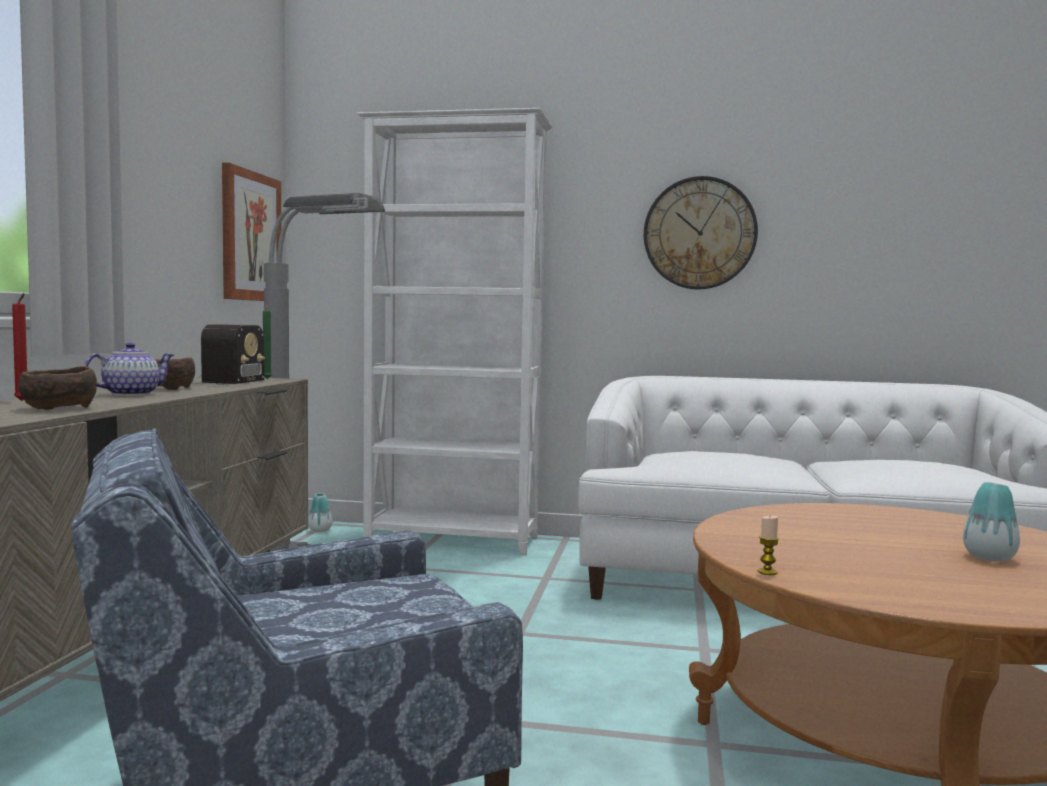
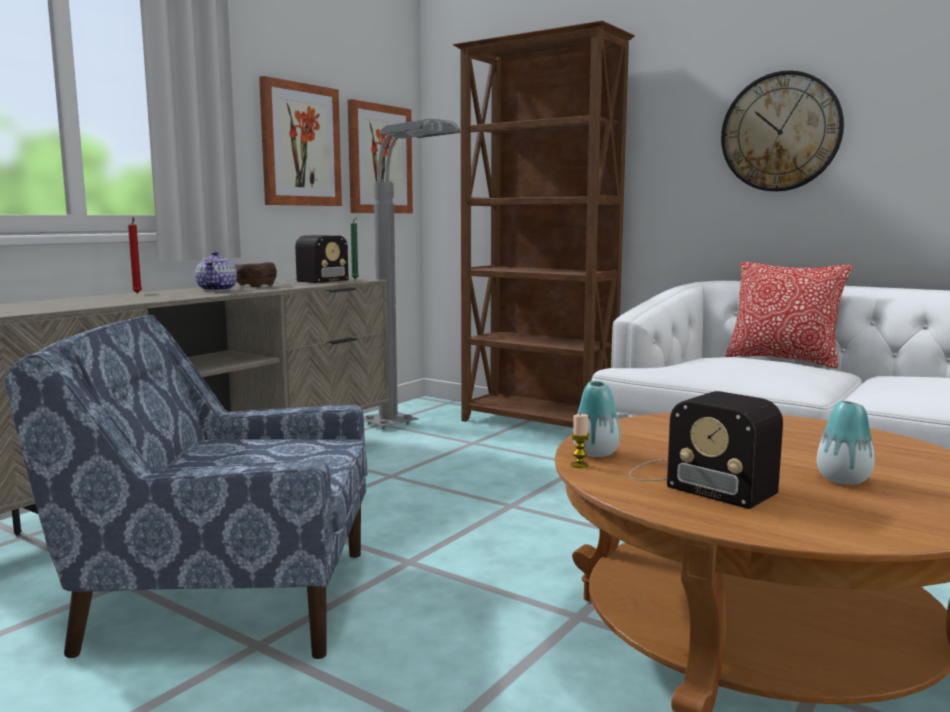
camera: 25 degrees right, 5 degrees up
(57, 408) = (139, 299): brown bowl -> none
(130, 394) = (217, 290): teapot -> teapot turned 105 degrees clockwise
(176, 212) = (300, 145): none -> picture
(320, 530) = (438, 407): vase -> vase (596, 453)
(453, 540) = (537, 426): white bookcase -> brown bookcase
(728, 452) = (783, 360): none -> pillow
(889, 574) = (695, 480): none -> radio

